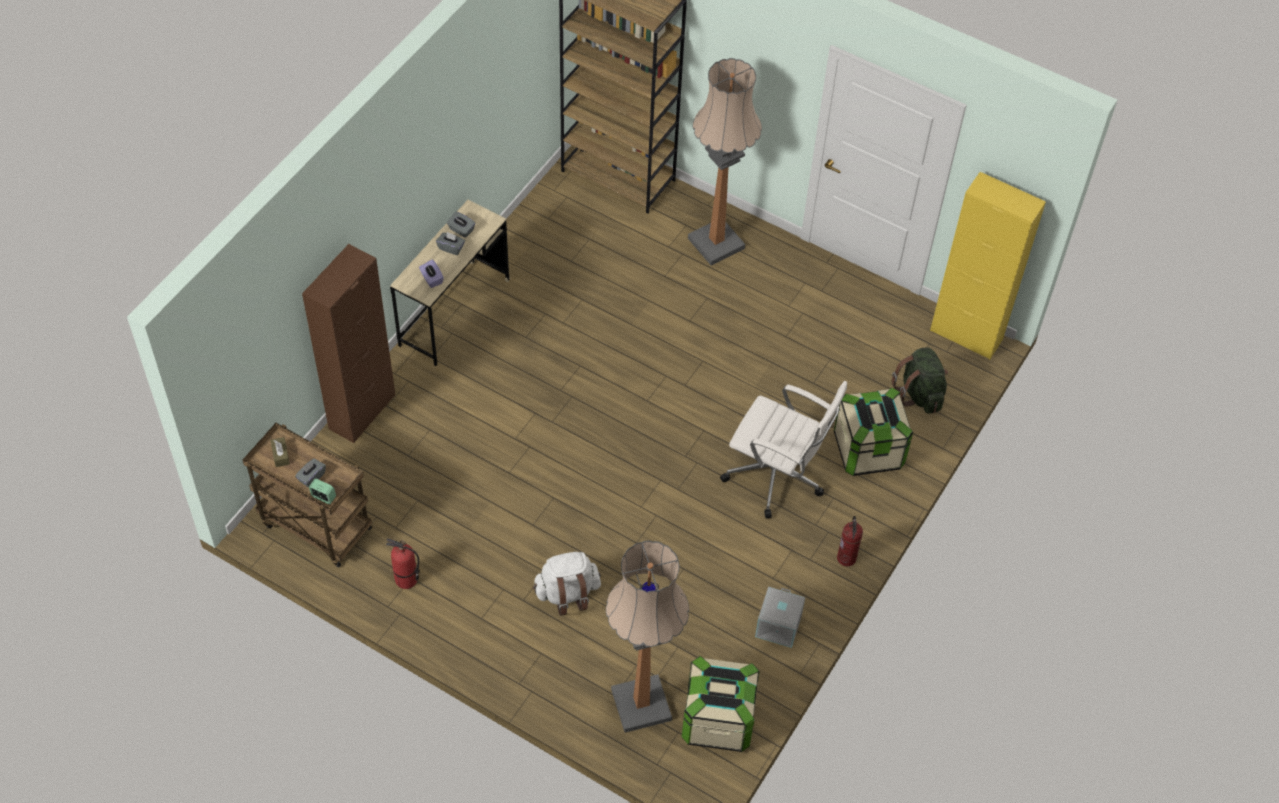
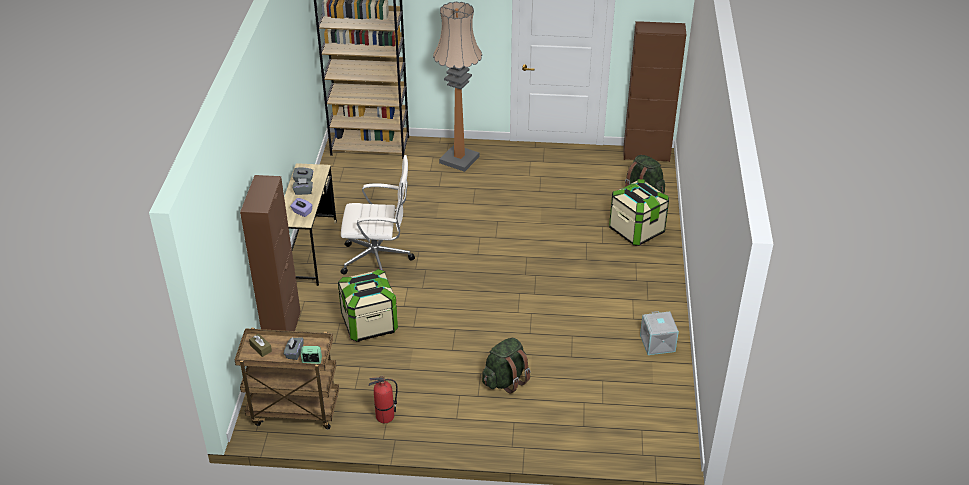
camera: 25 degrees left, 15 degrees down
(567, 593) = (505, 380): white backpack -> green backpack
(641, 705) = (605, 424): floor lamp -> none
(718, 720) = (661, 411): storage box -> storage box (369, 324)
(777, 476) = (592, 264): white office chair -> white office chair (378, 259)
(847, 558) = (669, 290): fire extinguisher -> none
(966, 335) = (646, 154): yellow cabinet -> brown cabinet

